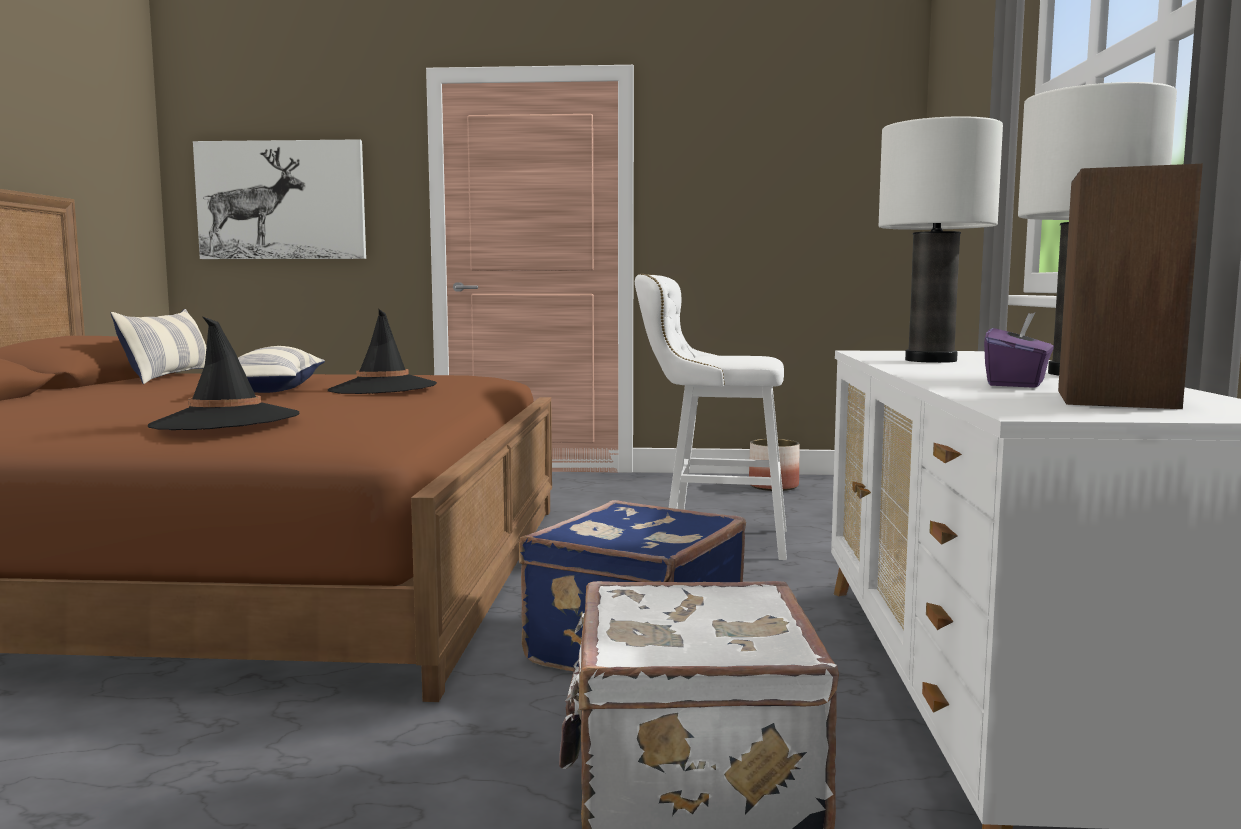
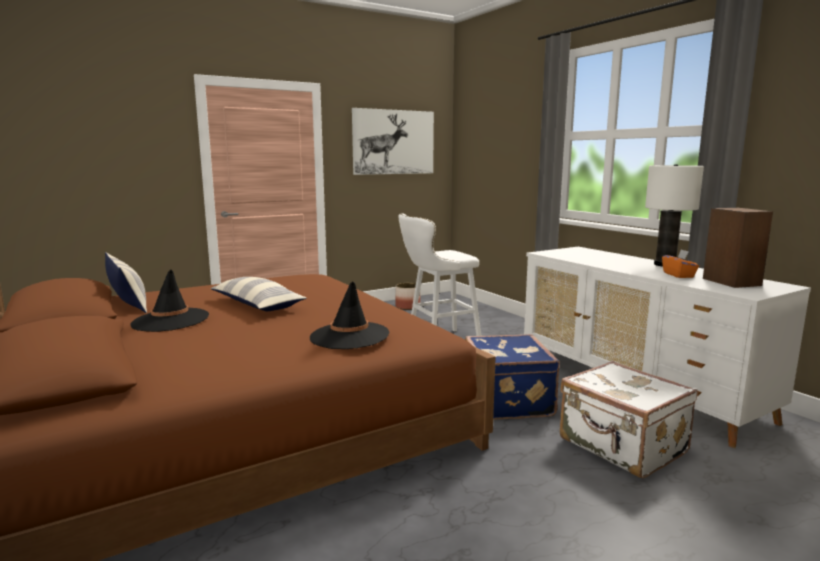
camera: 35 degrees left, 5 degrees up
(281, 200) = (89, 159): picture -> picture (393, 142)
(382, 388) = (316, 295): black hat -> black hat (170, 320)
(931, 360) = (591, 259): white table lamp -> none
(1017, 384) = (678, 275): purple tissue box -> orange tissue box

